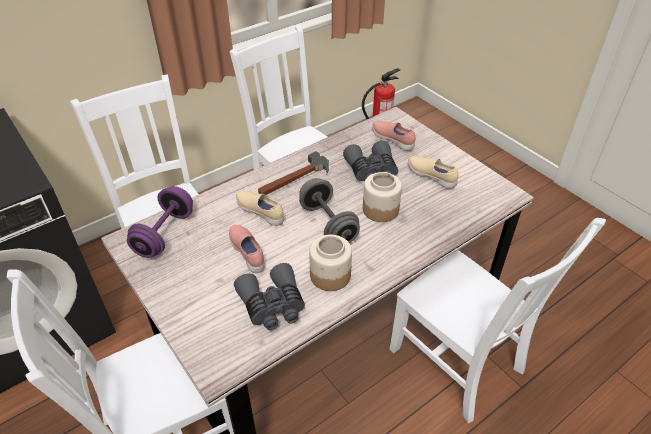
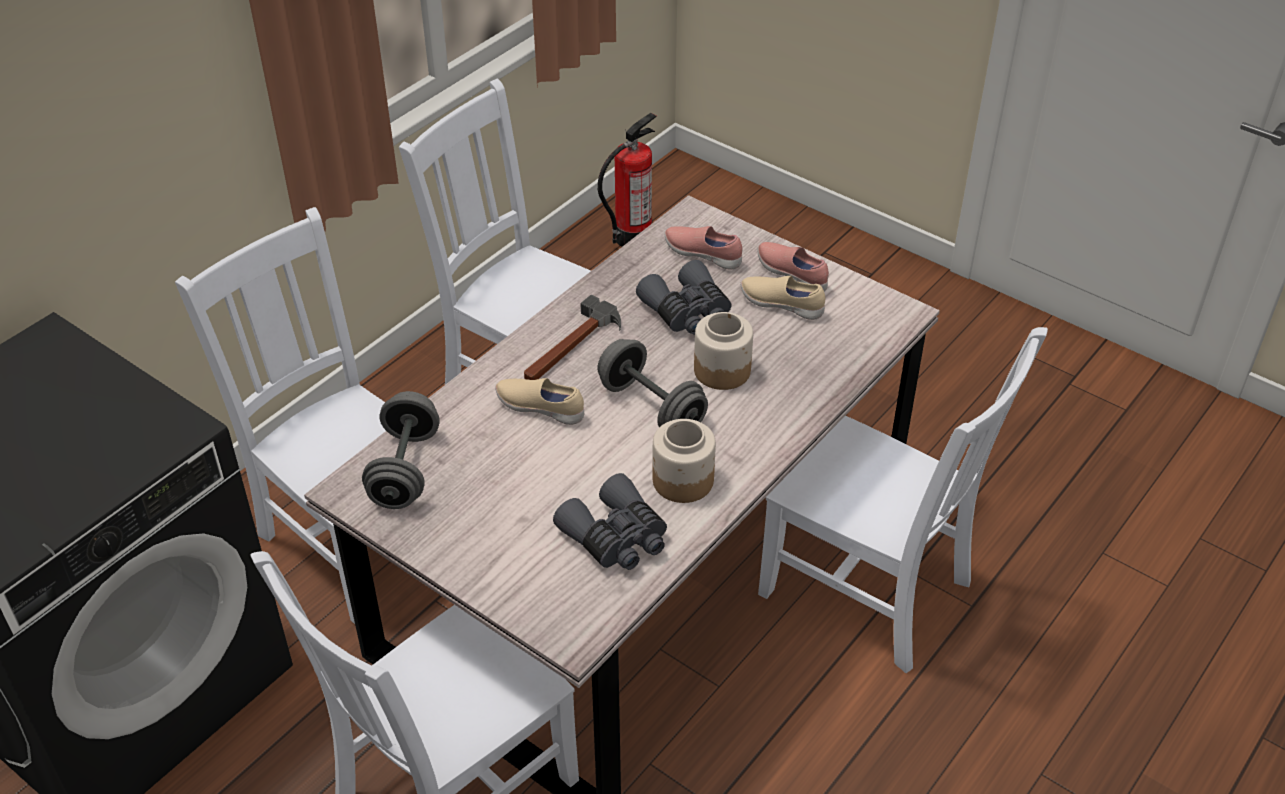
camera: 15 degrees left, 0 degrees up
(164, 234) = (405, 470): purple dumbbell -> grey dumbbell
(248, 253) = (548, 472): pink shoe -> pink shoe (792, 275)

